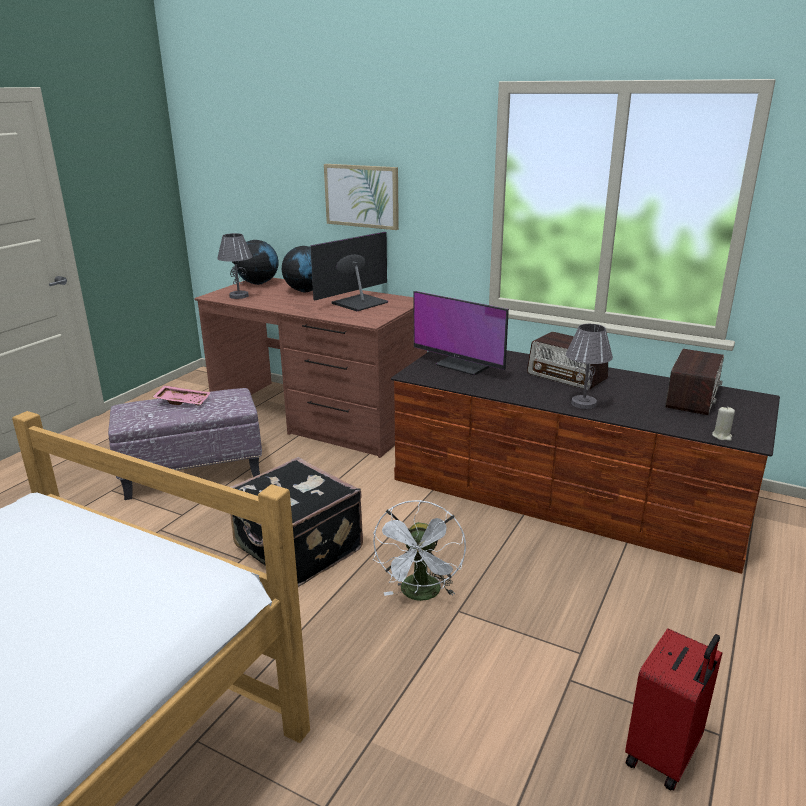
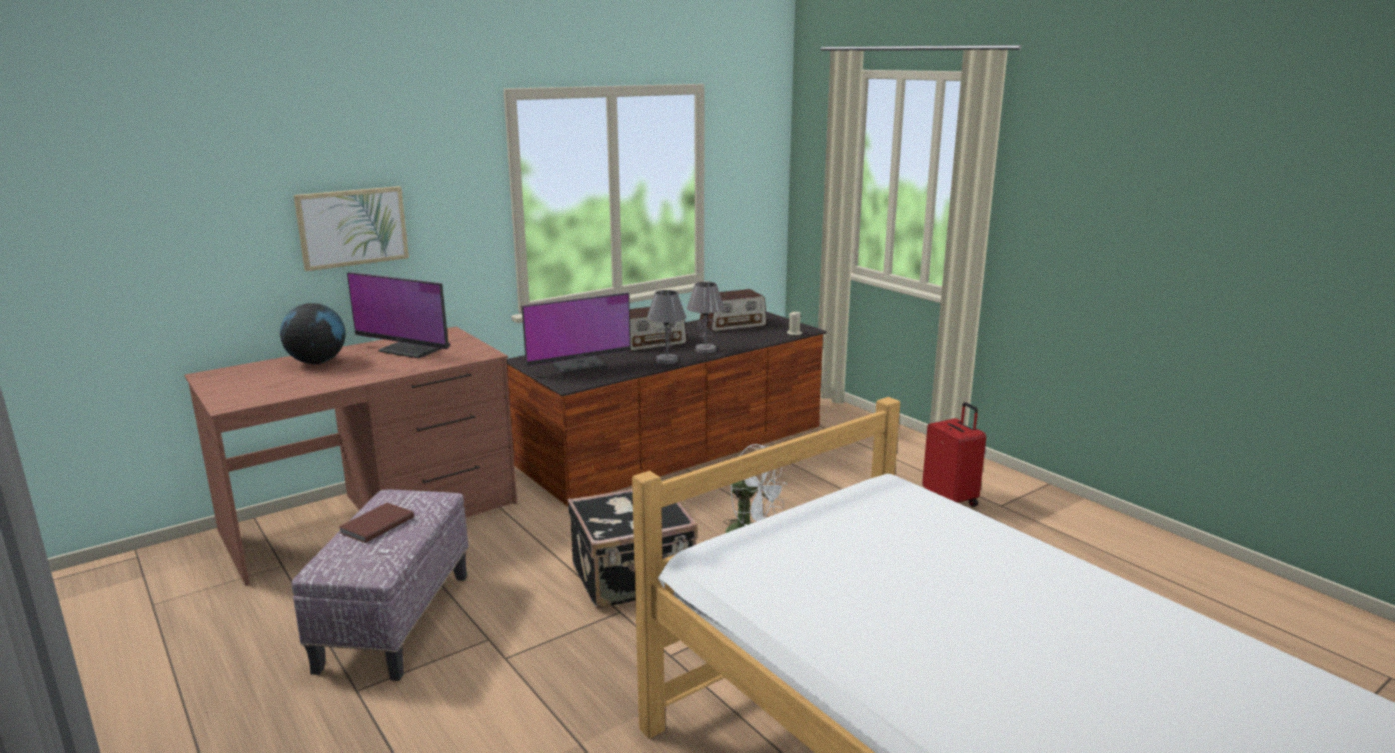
camera: 65 degrees left, 5 degrees down
(183, 401) = (375, 525): pink tray -> brown book
(239, 296) = (262, 392): grey table lamp -> grey table lamp (666, 360)
(258, 283) = (225, 378): globe -> none
(358, 303) = (413, 349): monitor -> monitor turned 45 degrees counterclockwise
(692, 398) = (733, 324): radio -> radio turned 105 degrees clockwise

